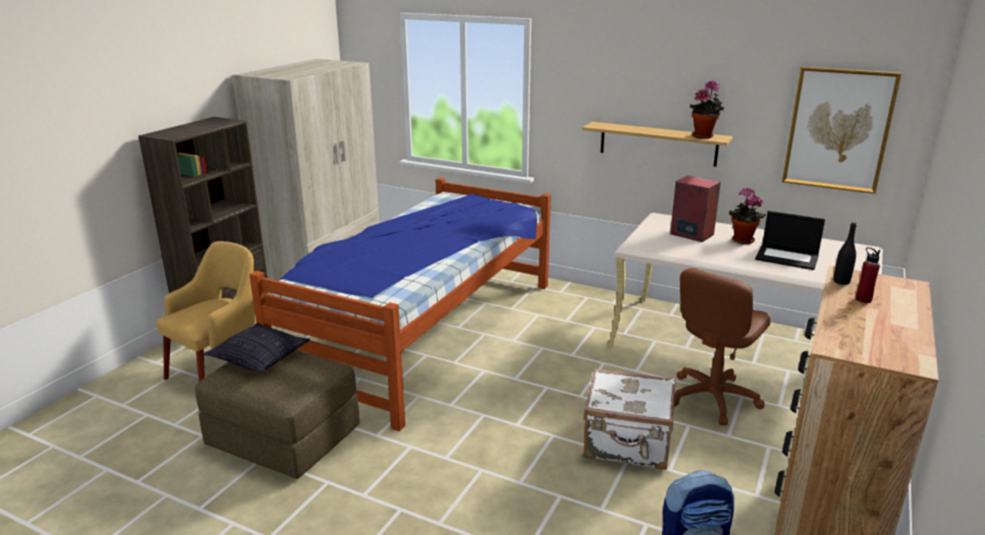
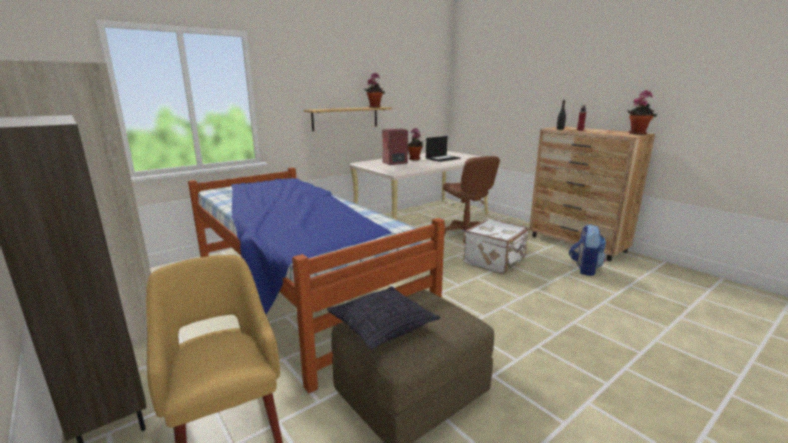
camera: 65 degrees left, 5 degrees down
(838, 129) = (422, 96): picture -> none
(895, 358) = (637, 133): none -> potted plant

